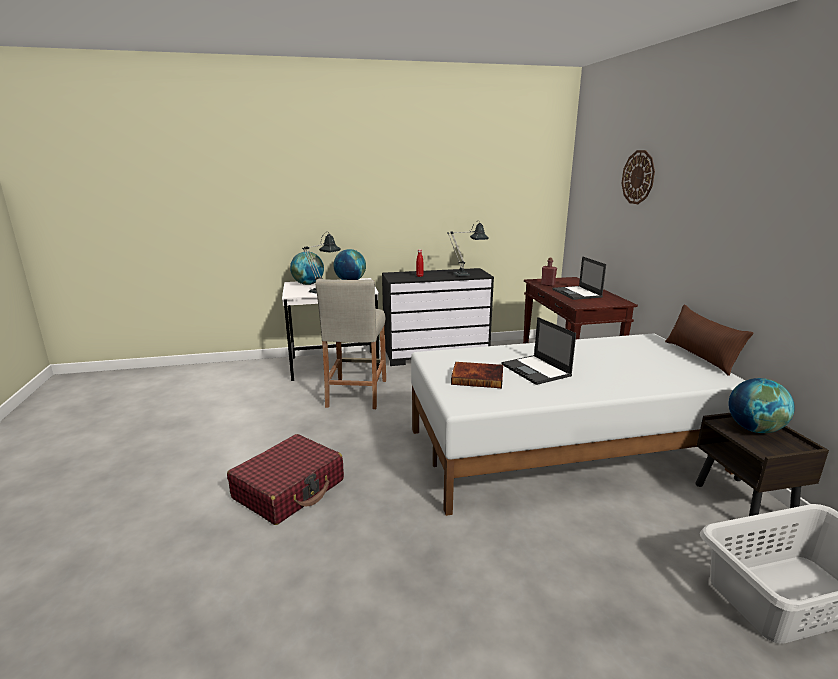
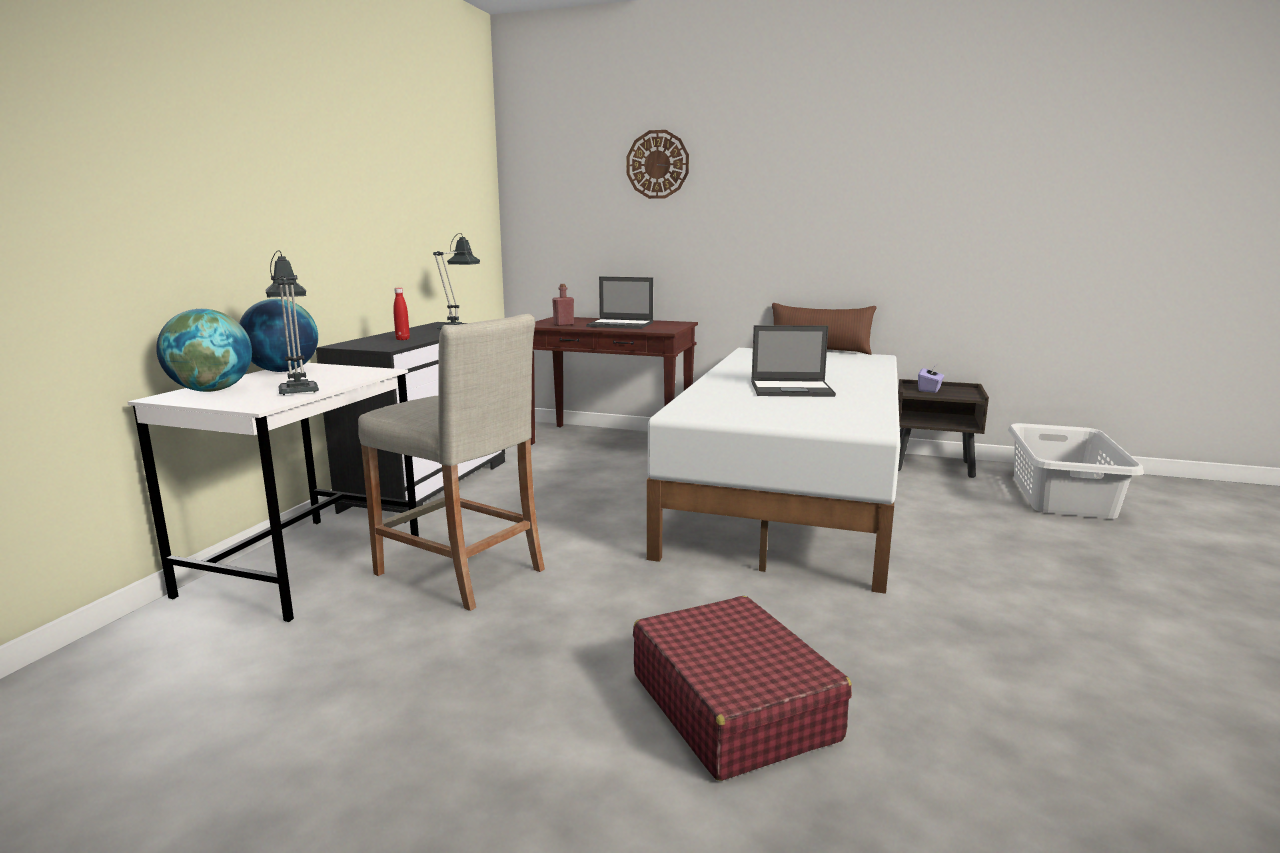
camera: 60 degrees left, 5 degrees down
(478, 377) = (788, 409): book -> none
(754, 429) = (930, 389): globe -> purple tissue box

